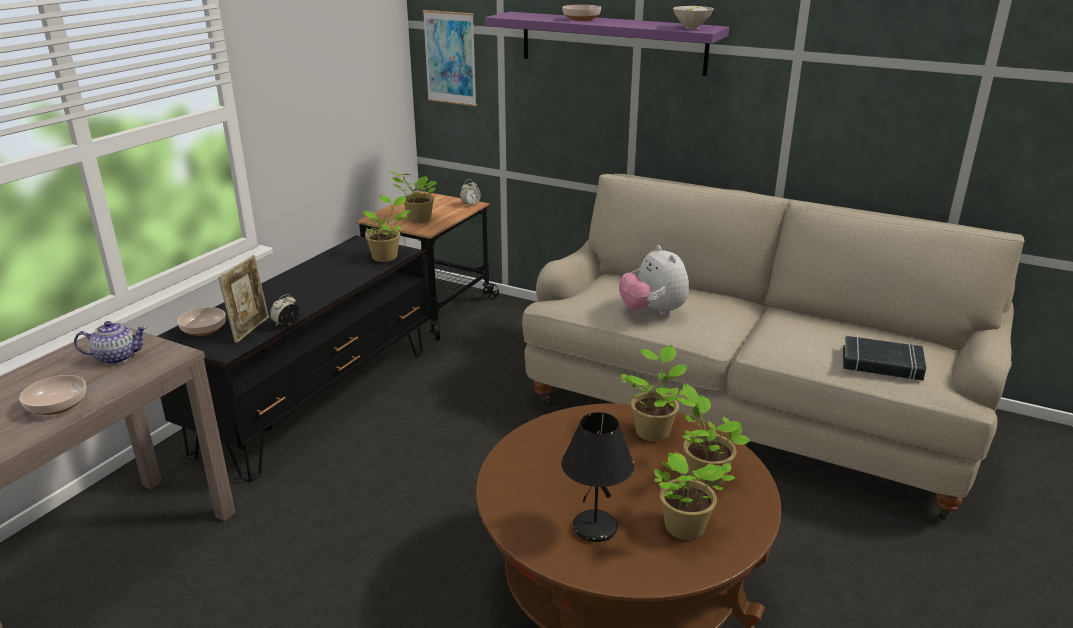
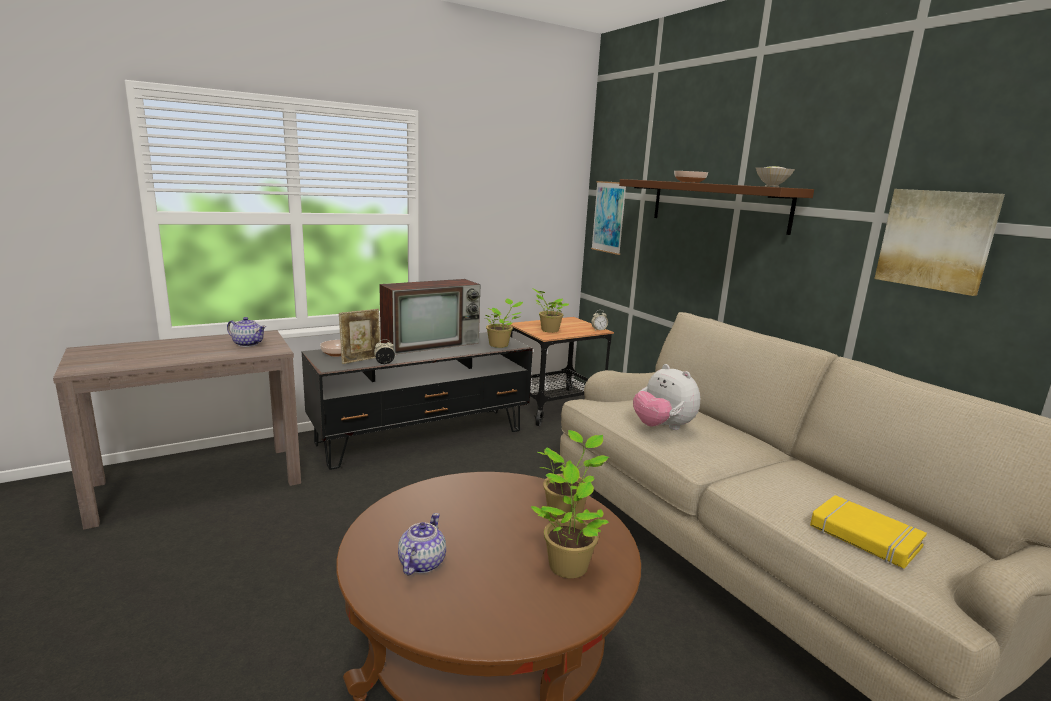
camera: 30 degrees right, 10 degrees down
(56, 405) = (182, 355): bowl -> none
(304, 278) = (432, 344): none -> television
(594, 528) = (421, 563): black table lamp -> teapot
(612, 42) = (717, 205): purple shelf -> brown shelf
(652, 312) = (662, 427): plush toy -> plush toy turned 45 degrees counterclockwise
(684, 529) = (493, 599): potted plant -> none
(855, 77) = (936, 239): none -> picture
(881, 364) = (864, 537): black book -> yellow book

